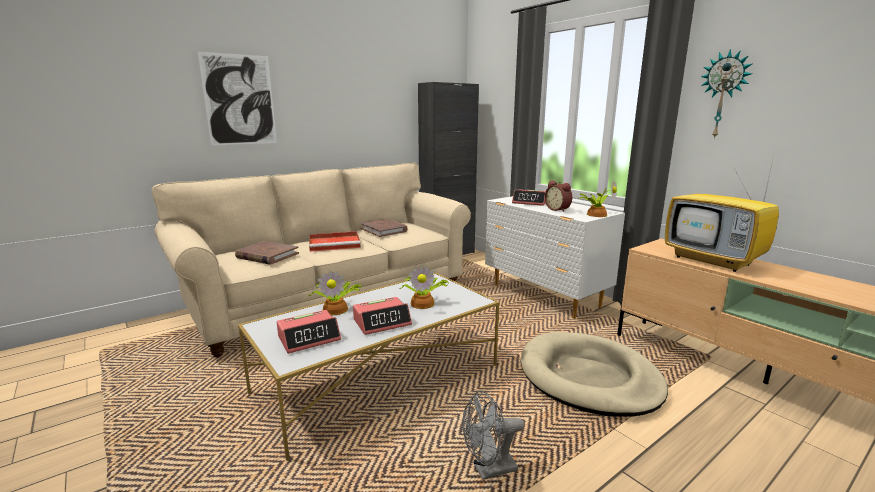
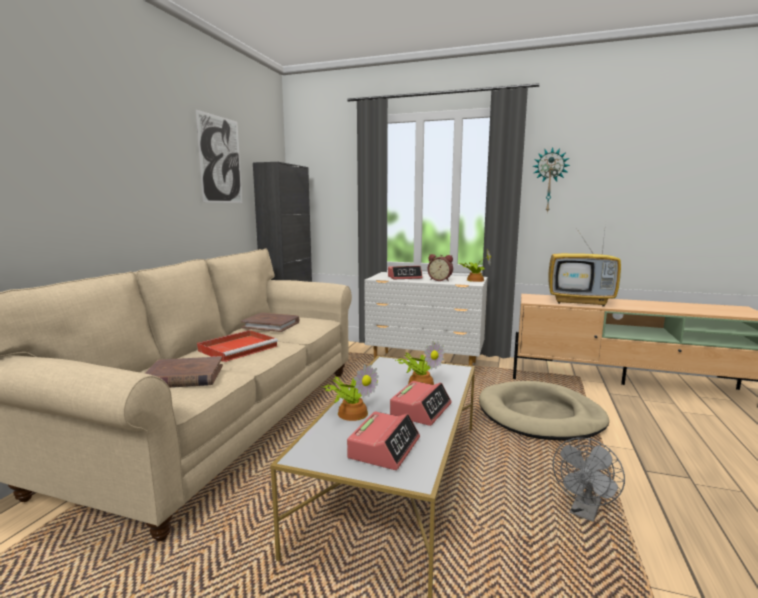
camera: 35 degrees left, 5 degrees down
(239, 100) = (71, 168): picture -> picture (220, 160)

